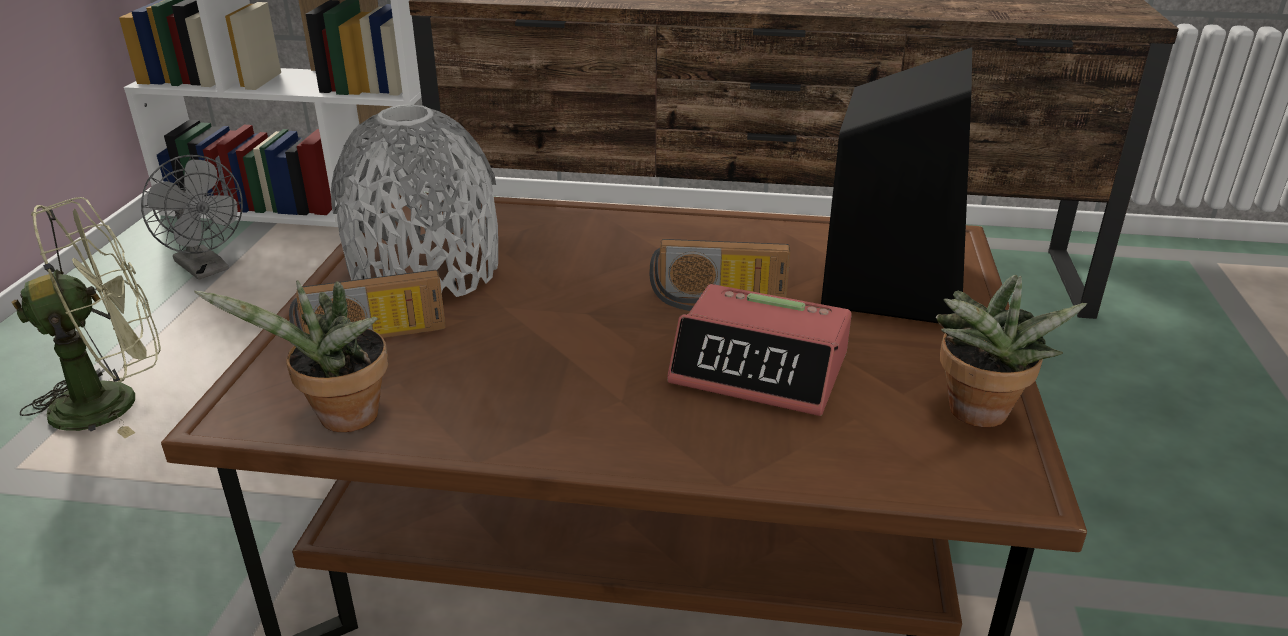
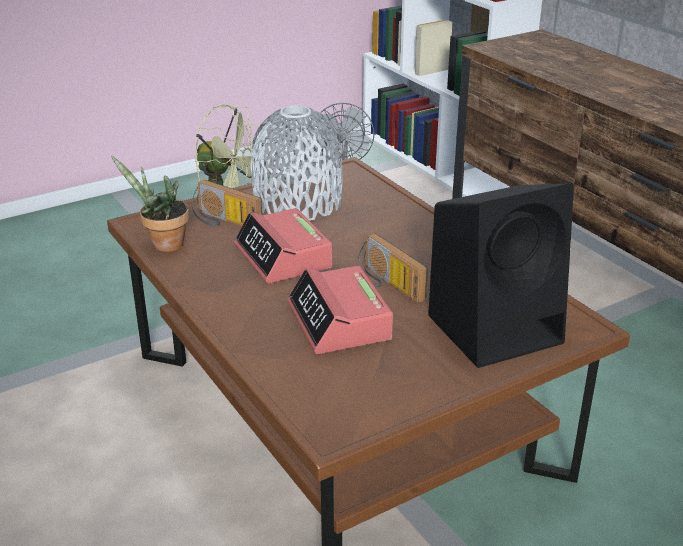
camera: 50 degrees right, 0 degrees up
(545, 339) = (283, 257): none -> alarm clock
(977, 416) = (382, 401): potted plant -> none

